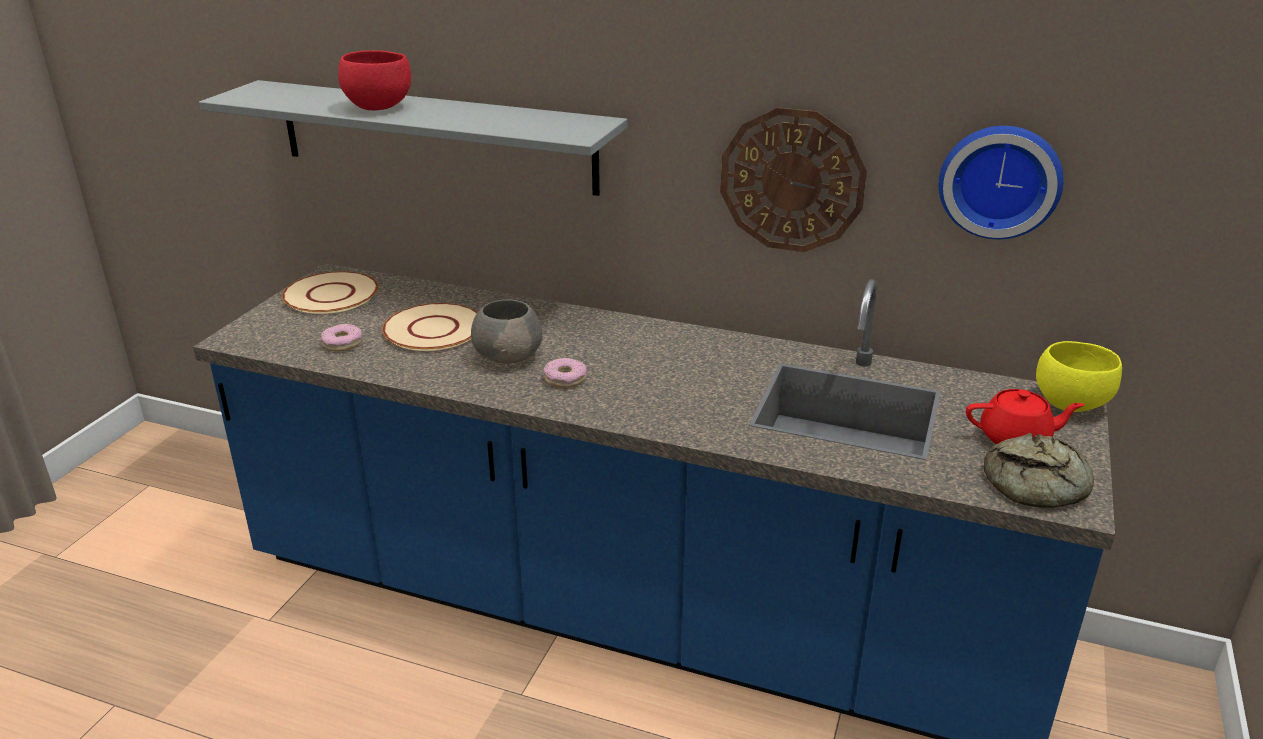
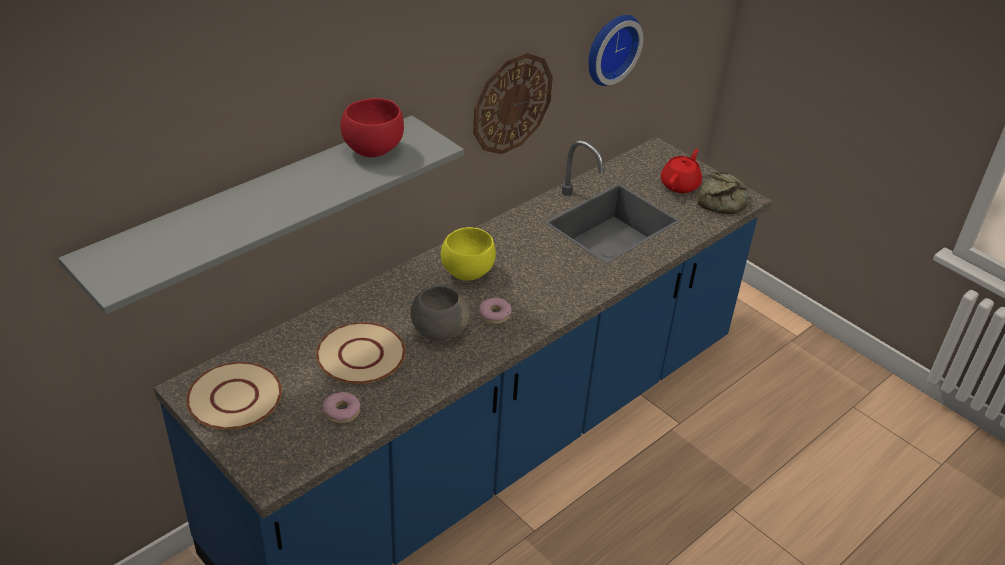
camera: 65 degrees left, 10 degrees up
(379, 107) = (257, 210): red bowl -> red bowl (372, 149)
(1069, 403) = (659, 152): yellow bowl -> yellow bowl (466, 272)

